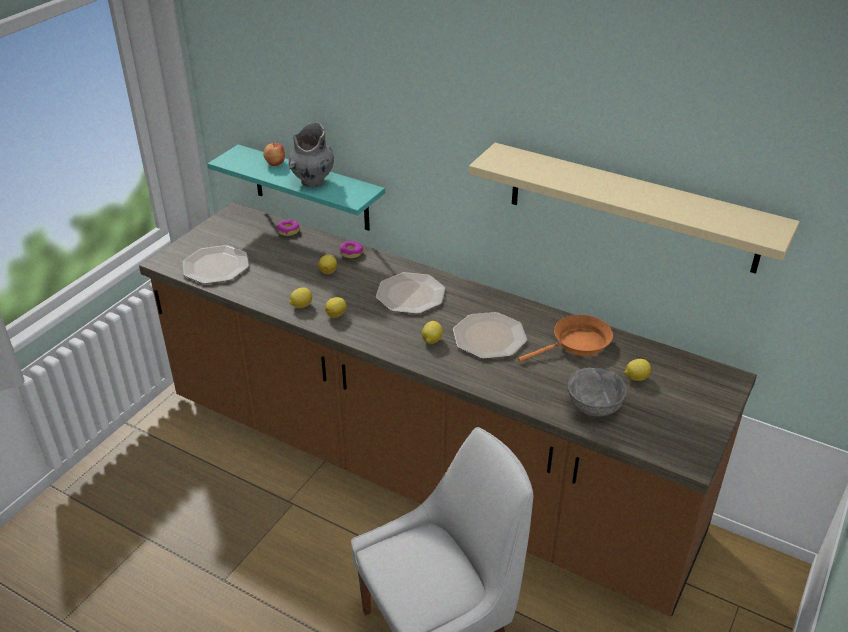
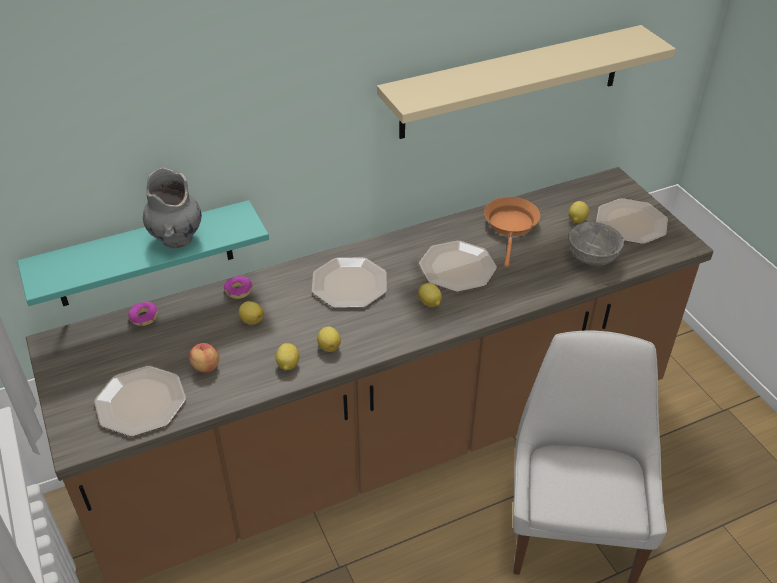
camera: 55 degrees left, 5 degrees up
(275, 163) = (101, 249): apple -> apple (205, 367)
(678, 413) = (631, 222): none -> plate

